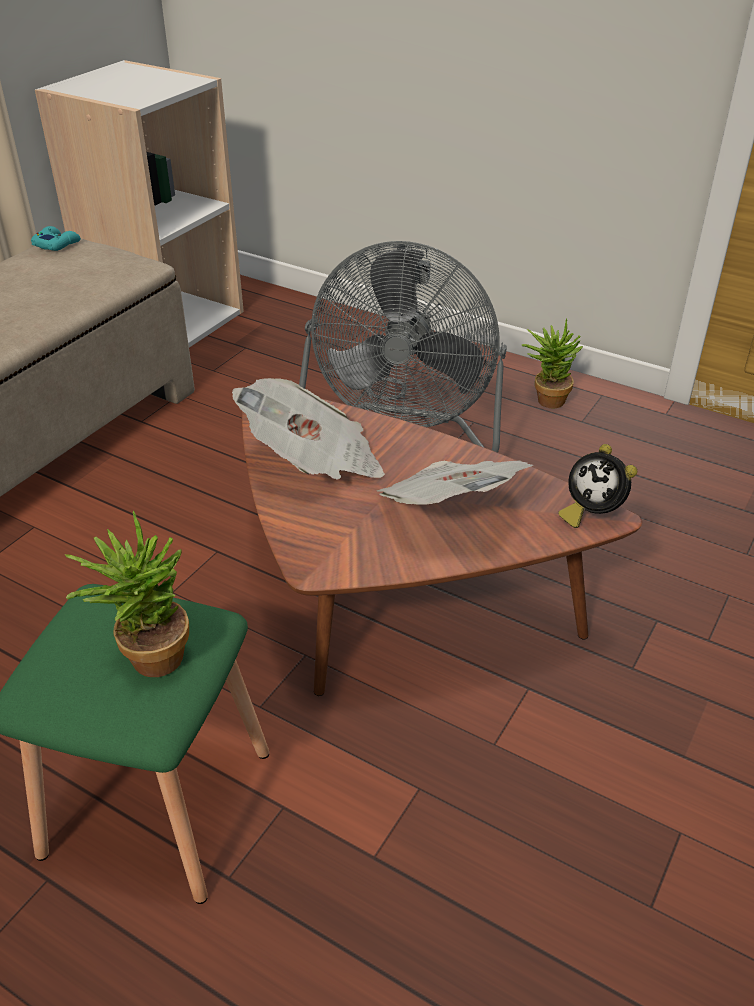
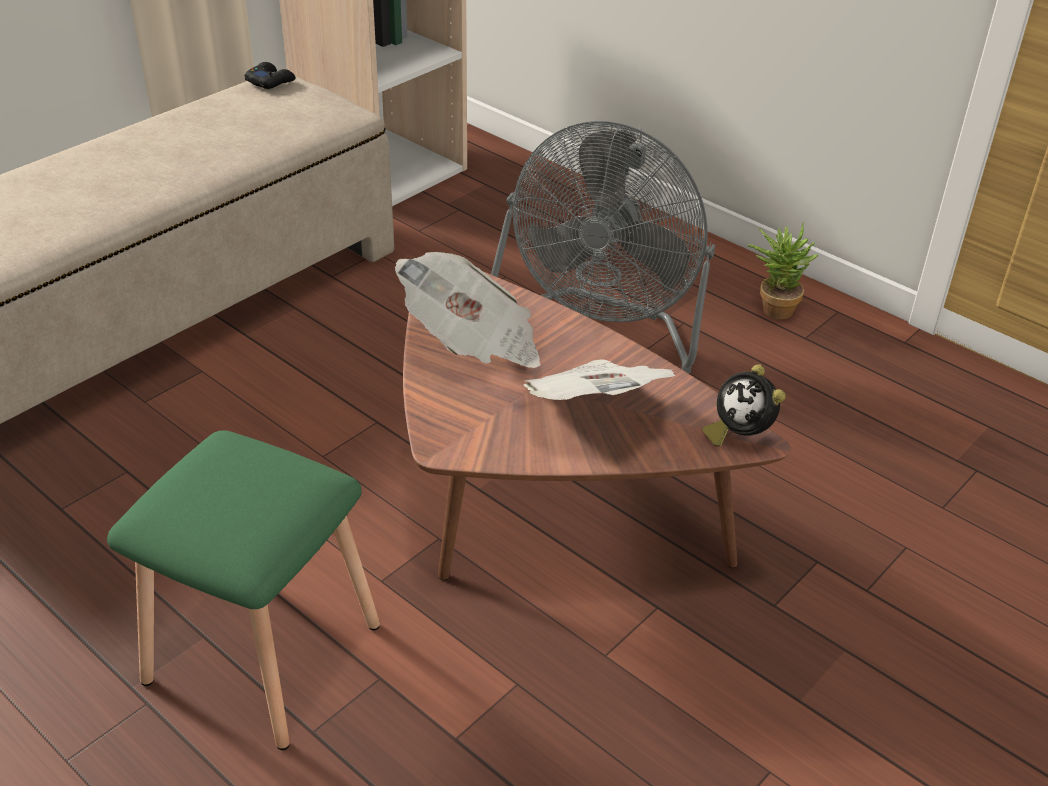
camera: 10 degrees right, 0 degrees up
(56, 244) = (270, 81): turquoise game controller -> black game controller
(147, 656) = (258, 503): potted plant -> none

